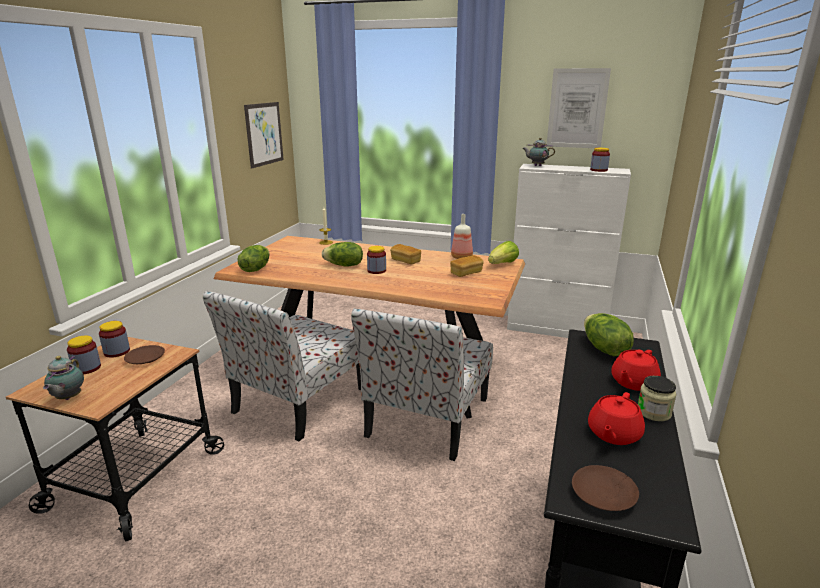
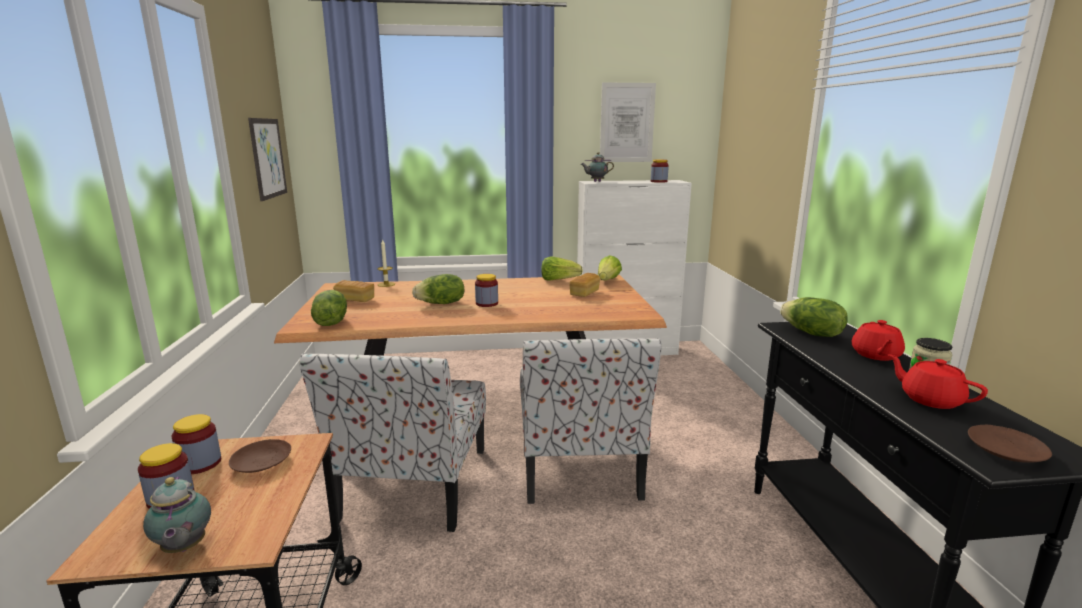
camera: 25 degrees left, 5 degrees down
(405, 261) = (506, 290): bread -> bread (355, 300)
(461, 257) = (558, 280): bottle -> lettuce
(613, 434) = (930, 399): red teapot -> red teapot turned 135 degrees clockwise

